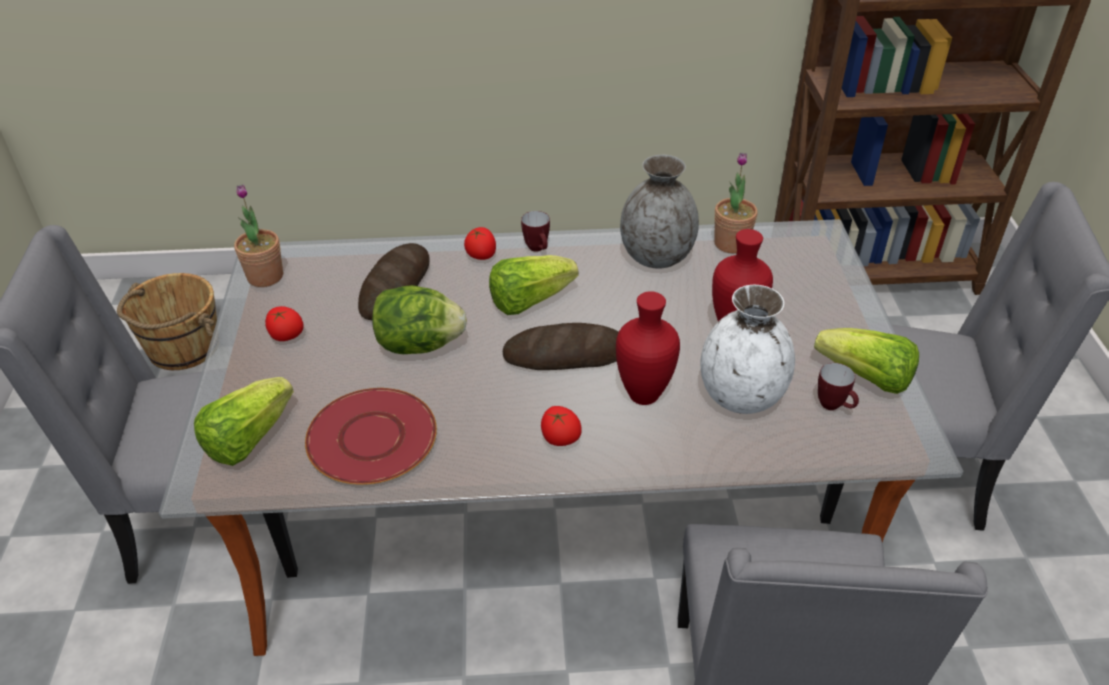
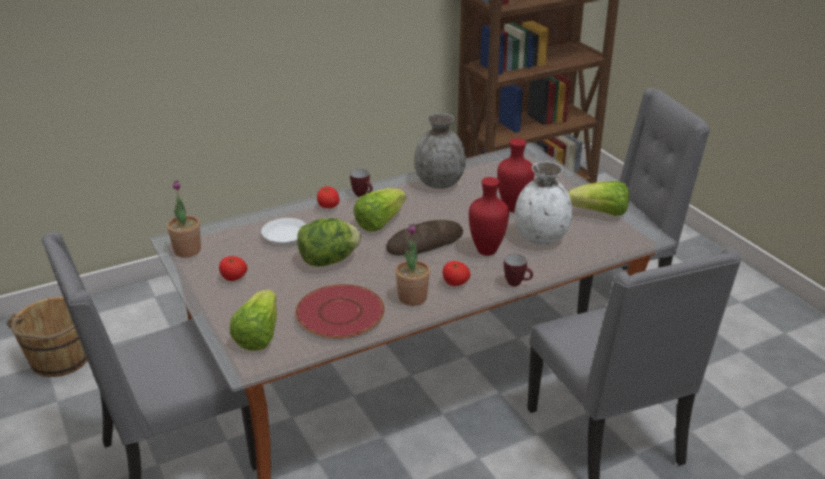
camera: 25 degrees left, 10 degrees down
(395, 286) = (285, 235): bread -> white plate
(731, 243) = (478, 167): potted plant -> potted plant (412, 297)
(834, 406) = (593, 230): mug -> mug (517, 283)

